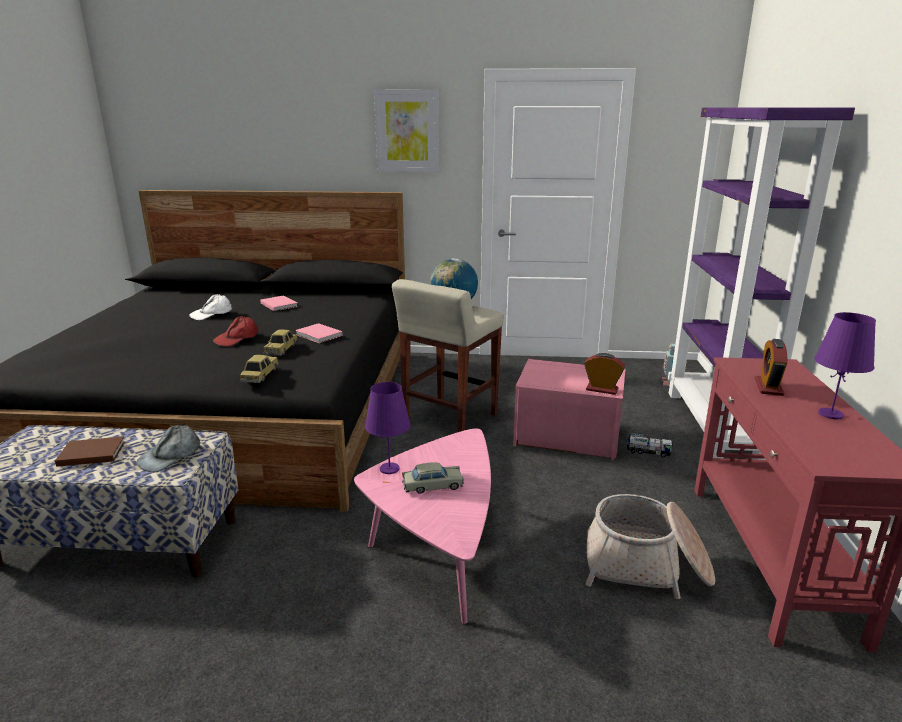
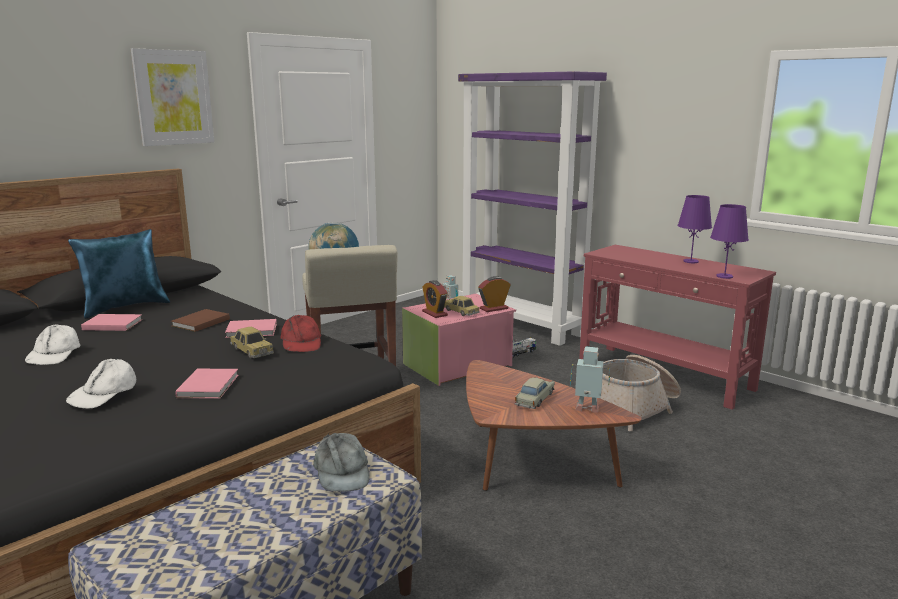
camera: 50 degrees left, 5 degrees down
(90, 453) = (251, 515): brown book -> brown book (199, 323)
(163, 345) = (104, 393): none -> white cap
(208, 362) = (210, 385): none -> pink book
(237, 338) = (169, 360): red cap -> red cap (301, 342)
(260, 375) = (302, 372): toy car -> toy car (461, 312)
(312, 295) = (125, 307): none -> blue pillow
(389, 469) = (486, 405): purple table lamp -> purple table lamp (724, 276)
(437, 549) = (526, 464): pink coffee table -> brown coffee table
(446, 520) = (587, 410): none -> toy robot
(768, 387) = (642, 258): alarm clock -> alarm clock (434, 313)

